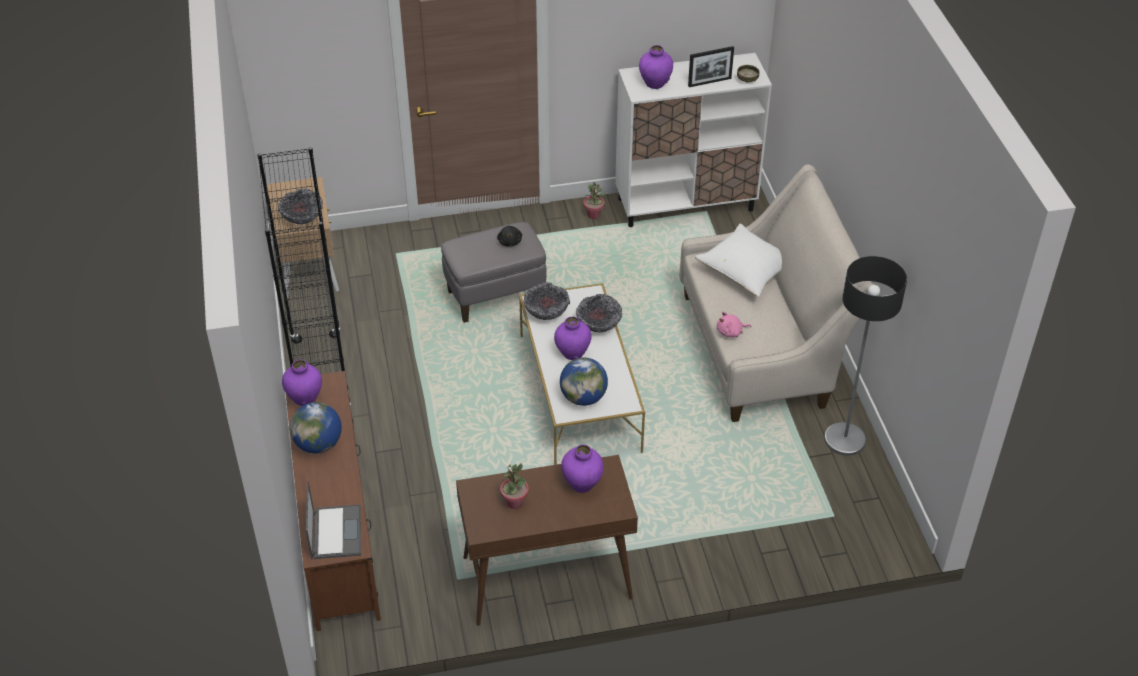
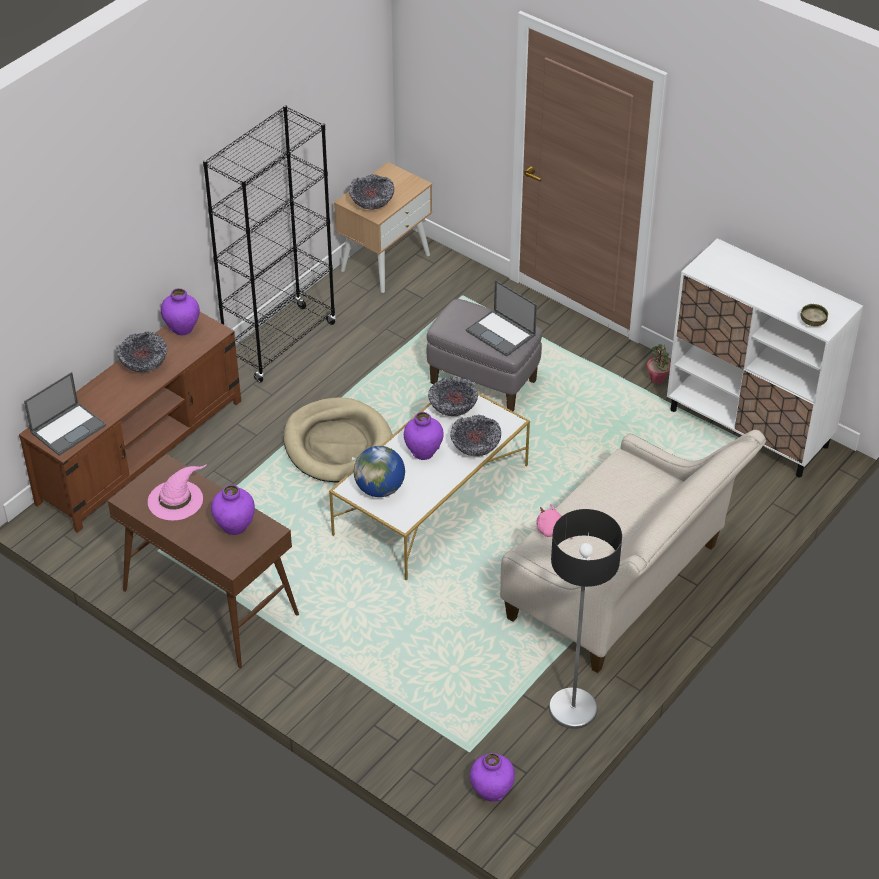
camera: 50 degrees right, 0 degrees up
(318, 444) = (144, 365): globe -> bowl
(466, 408) = (338, 444): none -> beige dog bed
(510, 241) = (501, 333): black plush toy -> laptop
(514, 502) = (176, 499): potted plant -> pink hat
(655, 84) = (726, 270): purple vase -> purple vase (491, 792)
(709, 82) = (776, 301): picture frame -> none
(747, 271) = (643, 498): white pillow -> none

